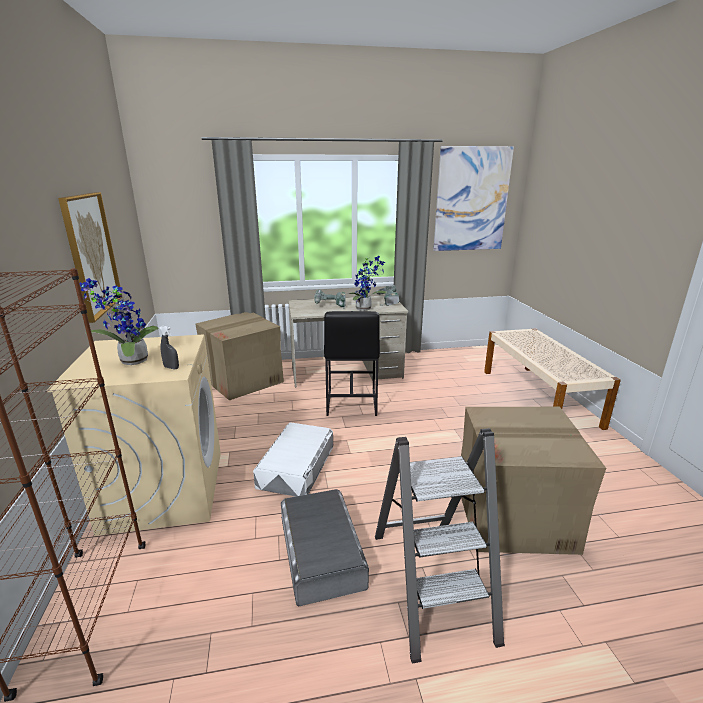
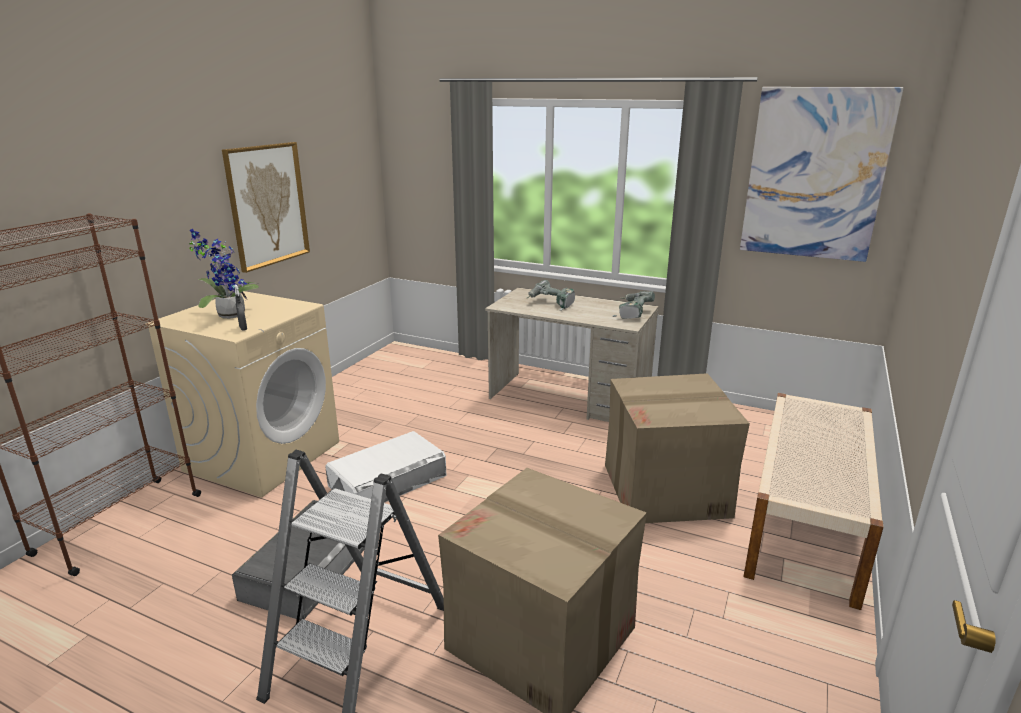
camera: 35 degrees right, 0 degrees up
(243, 380) = (448, 375): cardboard box -> cardboard box (666, 490)
(351, 402) = (528, 436): black chair -> none
(365, 308) = (587, 316): potted plant -> none

